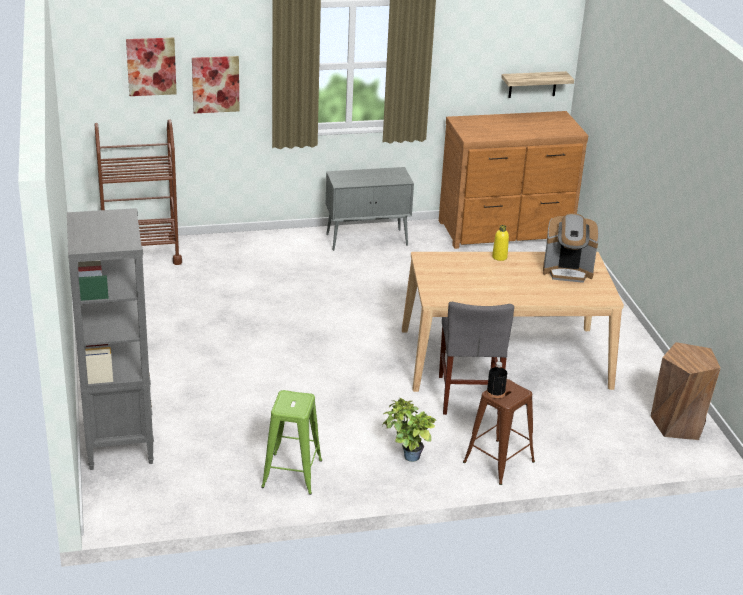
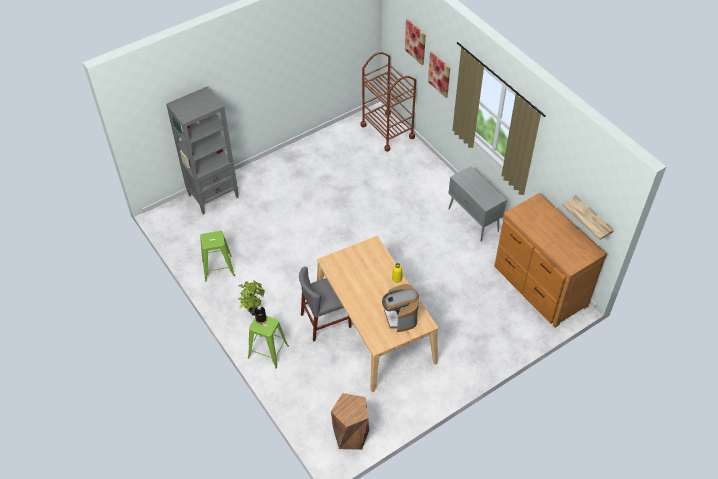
camera: 70 degrees right, 20 degrees up
(499, 462) = (268, 352): brown stool -> green stool

